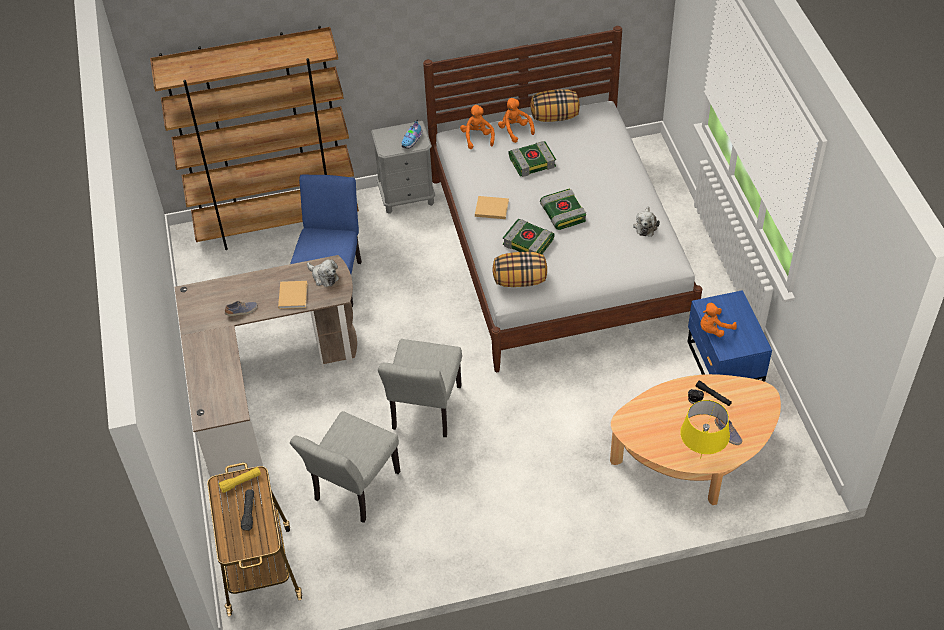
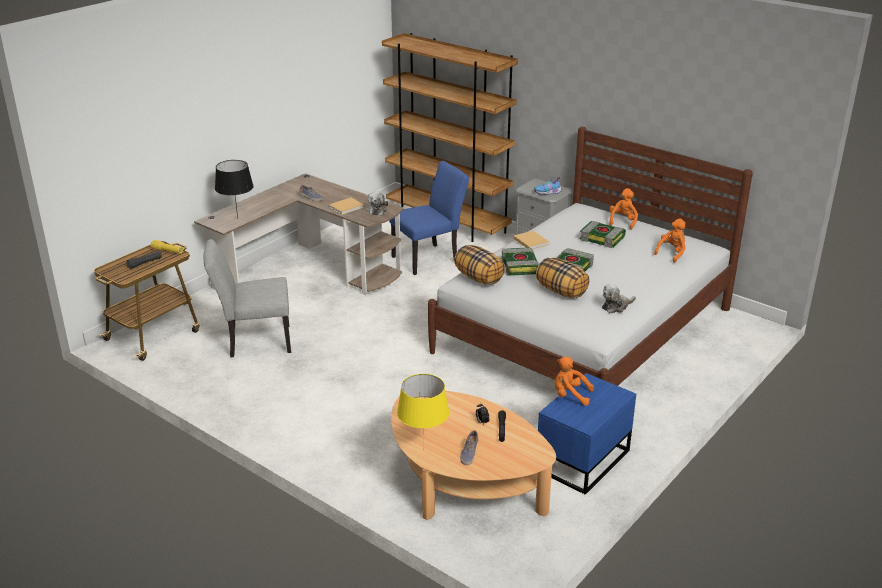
camera: 50 degrees right, 20 degrees down
(227, 392) = (237, 218): none -> black table lamp
(424, 412) = (355, 340): grey chair -> none
(477, 137) = (591, 212): orange plush toy -> orange plush toy (671, 253)
(554, 116) = (664, 231): pillow -> pillow (561, 291)

